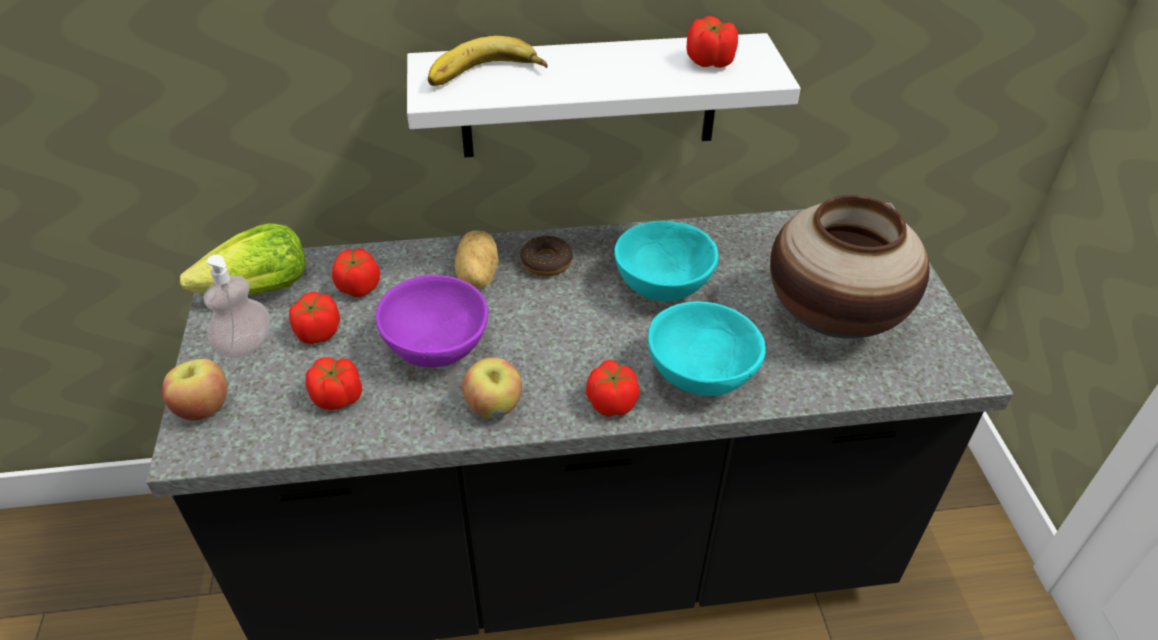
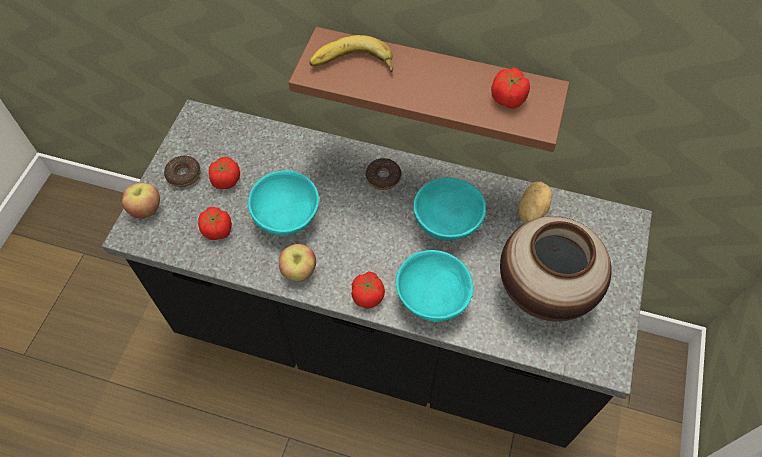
camera: 25 degrees right, 15 degrees up
(245, 345) = (184, 174): soap dispenser -> donut
(258, 289) = (206, 136): lettuce -> none
(358, 287) = (263, 155): tomato -> none
(438, 347) = (288, 217): purple bowl -> turquoise bowl
(476, 277) = (334, 172): potato -> potato (530, 211)
(589, 97) = (436, 83): white shelf -> brown shelf

